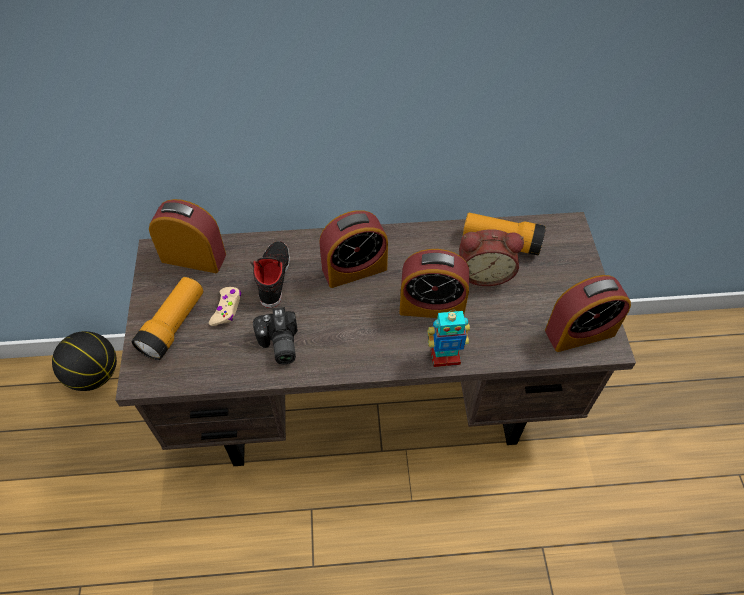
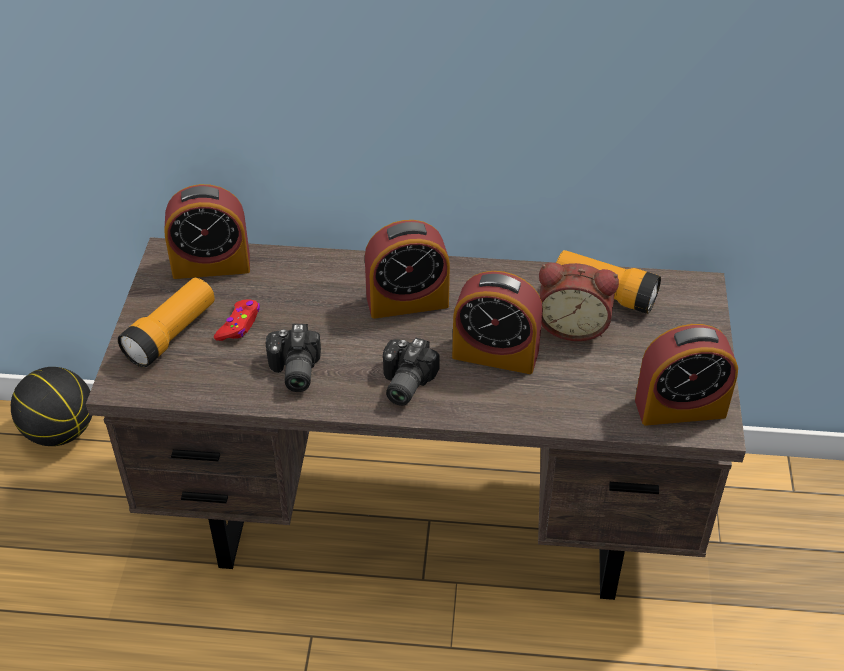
camera: 10 degrees right, 10 degrees down
(193, 257) = (211, 265): alarm clock -> alarm clock turned 150 degrees clockwise
(227, 309) = (239, 325): beige game controller -> red game controller
(273, 276) = (304, 297): black shoe -> none
(367, 343) = (403, 383): none -> camera
(445, 357) = (498, 411): toy robot -> none

